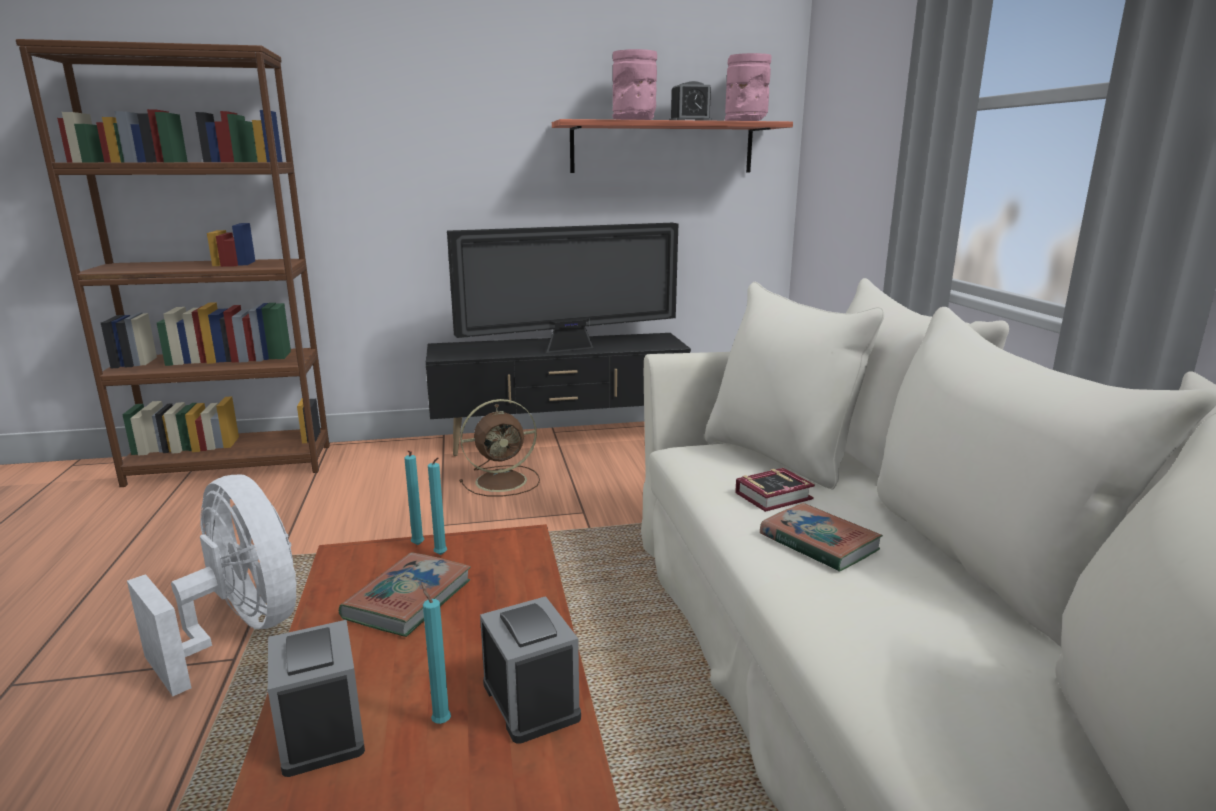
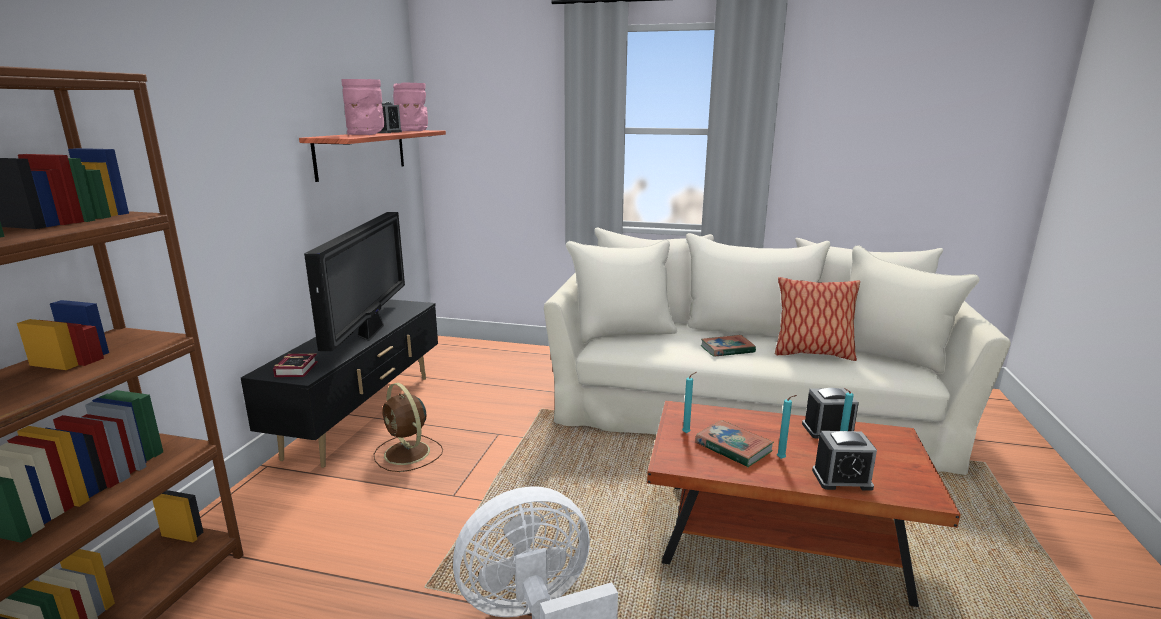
camera: 65 degrees left, 0 degrees up
(417, 546) = (670, 438): turquoise candle -> turquoise candle (782, 459)
(503, 481) = (408, 454): brown fan -> brown fan turned 135 degrees clockwise
(777, 496) = (676, 344): book -> book (298, 368)
(943, 648) = (812, 354): none -> pillow

